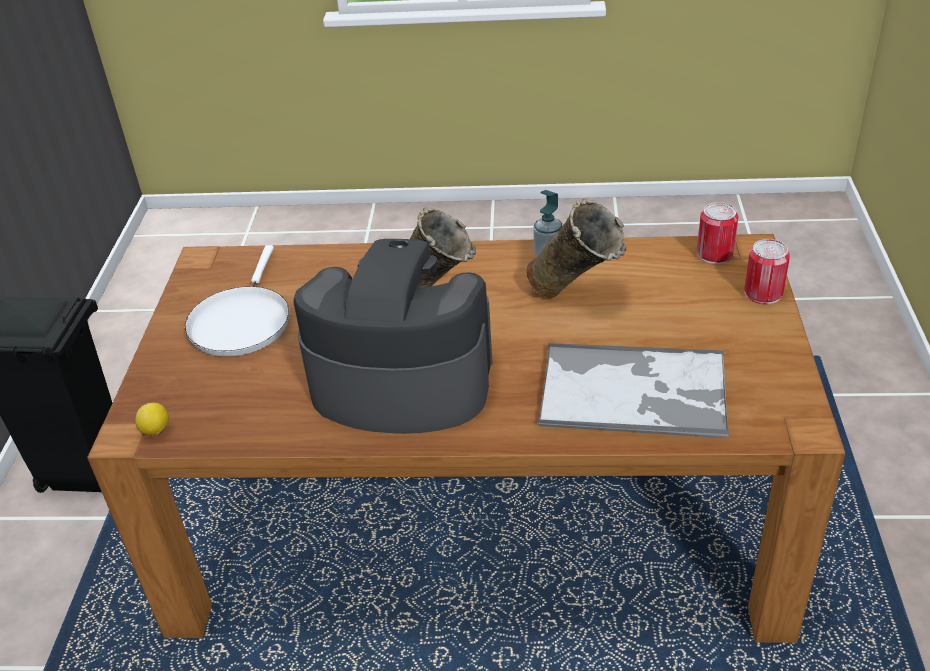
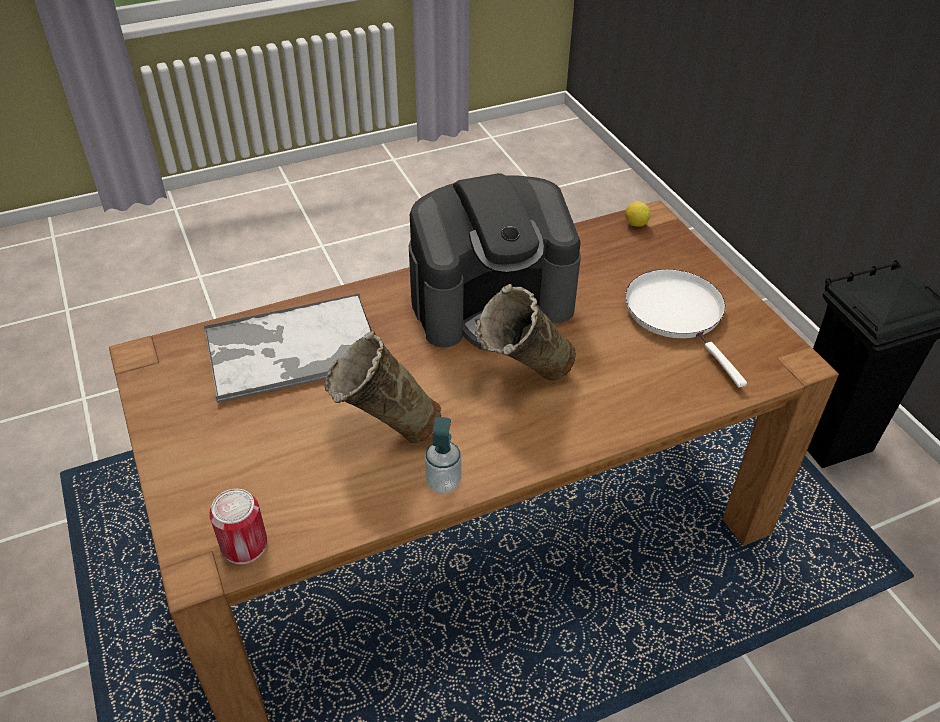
camera: 150 degrees right, 5 degrees up
(763, 293) = (180, 499): can -> none

